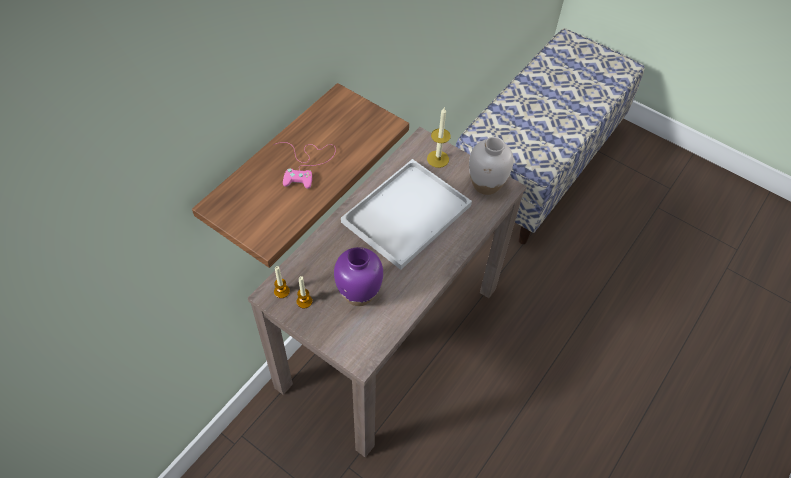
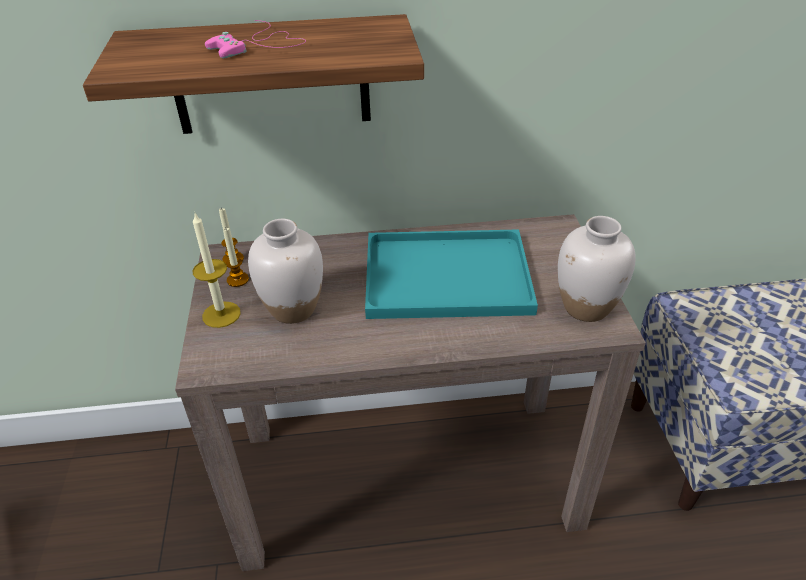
camera: 50 degrees right, 15 degrees down
(358, 294) = (292, 309): purple vase -> white vase
(407, 212) = (450, 275): white tray -> turquoise tray
(438, 159) = (555, 251): candle -> candle (221, 314)

